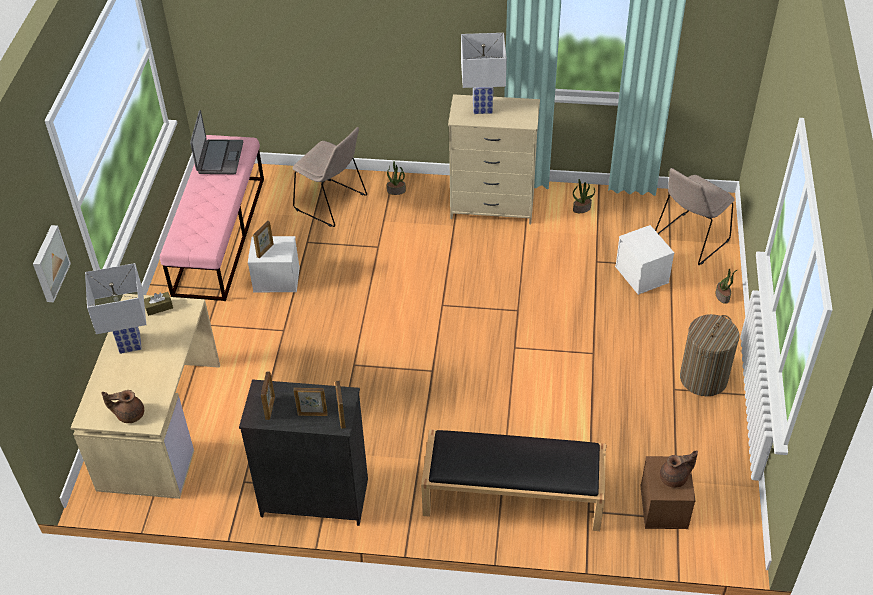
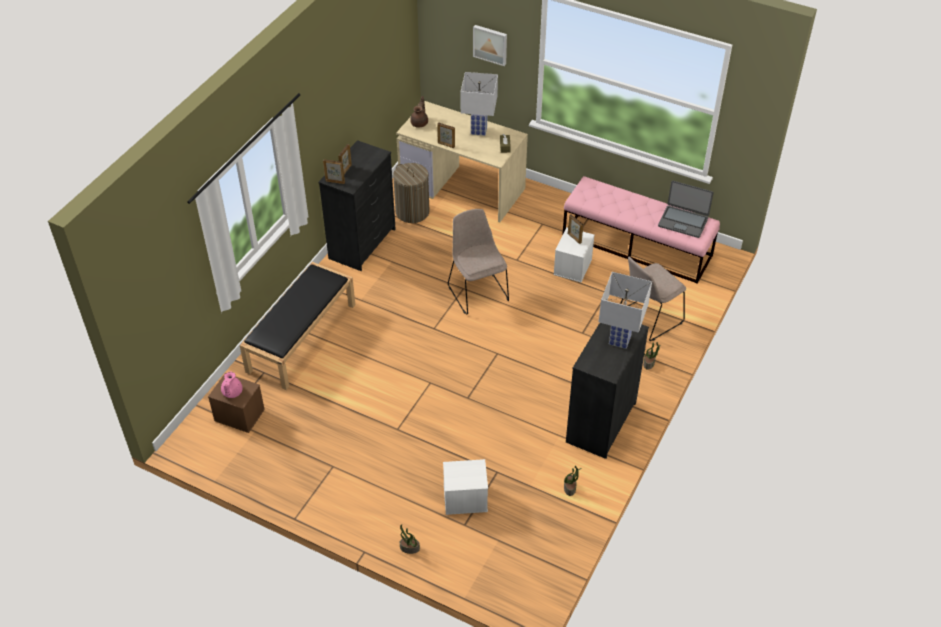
camera: 110 degrees right, 0 degrees up
(270, 408) = (362, 154): picture frame -> picture frame (446, 145)
(492, 206) = (600, 422): beige dresser -> black dresser
(674, 478) = (231, 392): brown teapot -> pink teapot
(689, 240) = (490, 556): beige chair -> beige chair (477, 291)
(703, 378) = (331, 491): laundry basket -> laundry basket (412, 212)

